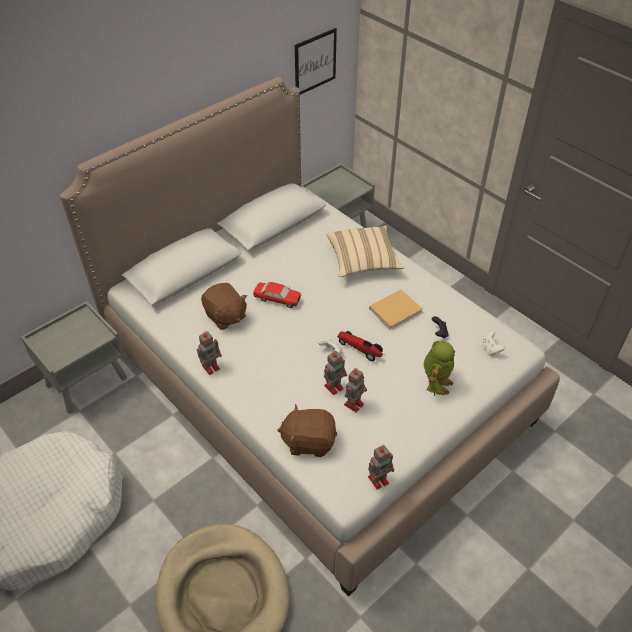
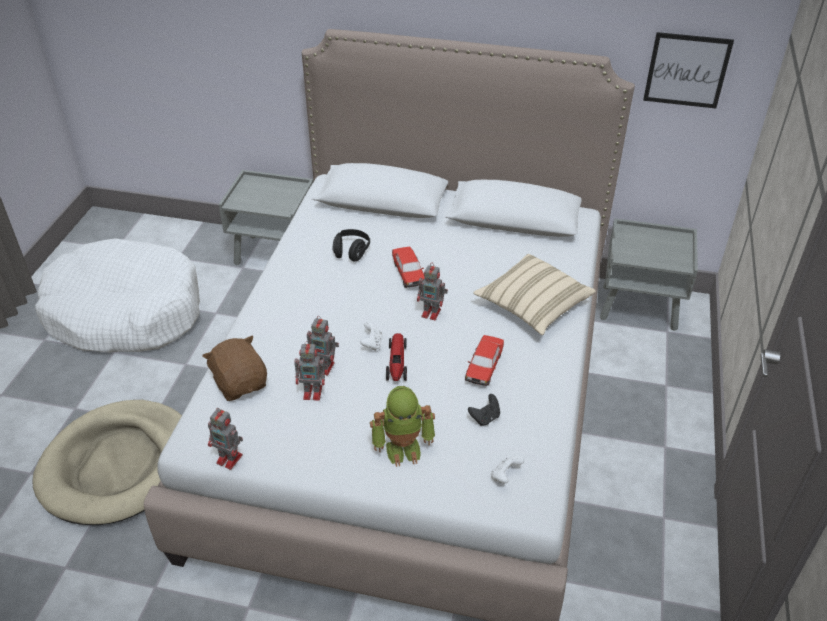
camera: 55 degrees right, 5 degrees down
(211, 367) = (280, 275): toy robot -> toy robot (432, 313)
(225, 316) = (351, 252): brown plush toy -> black headphones
(396, 310) = (484, 366): beige book -> toy car

